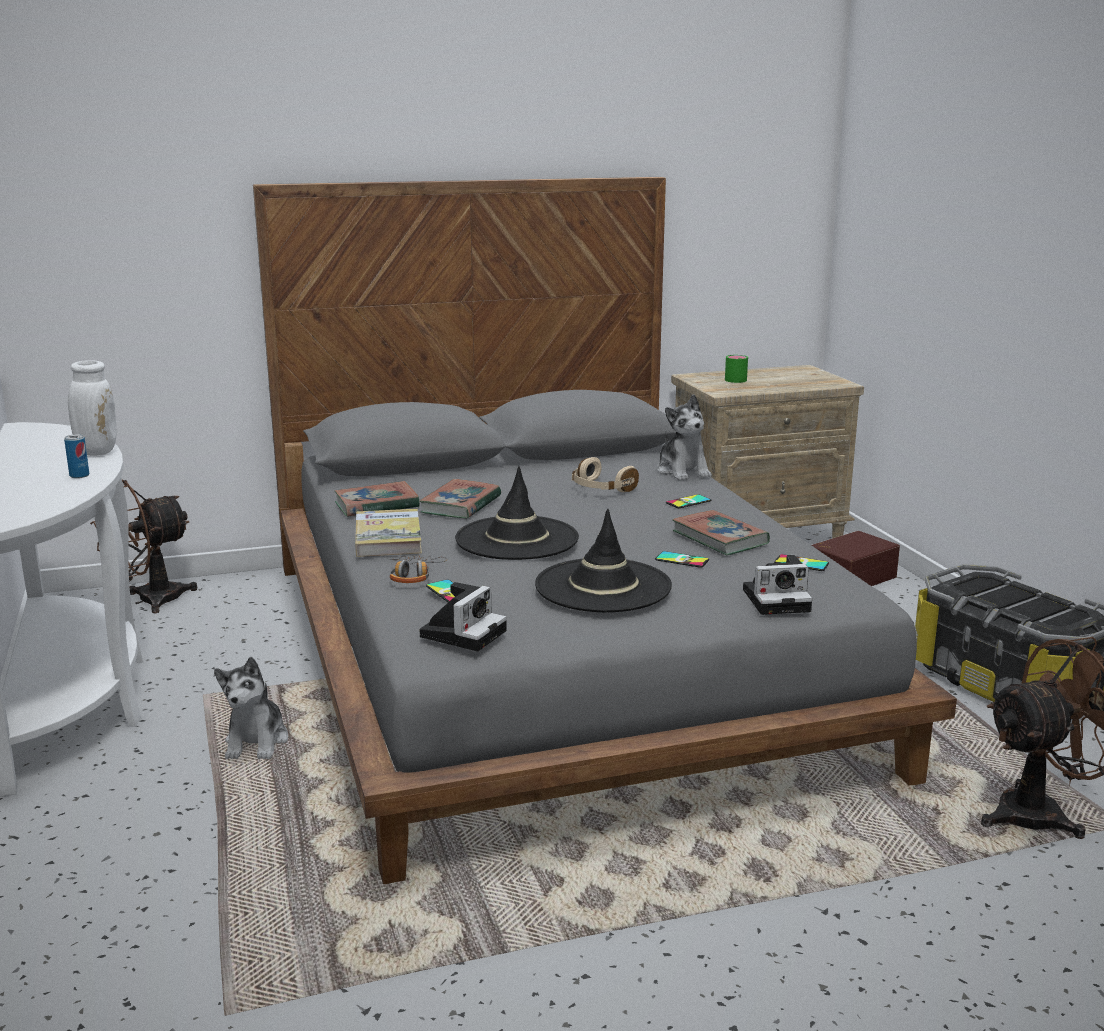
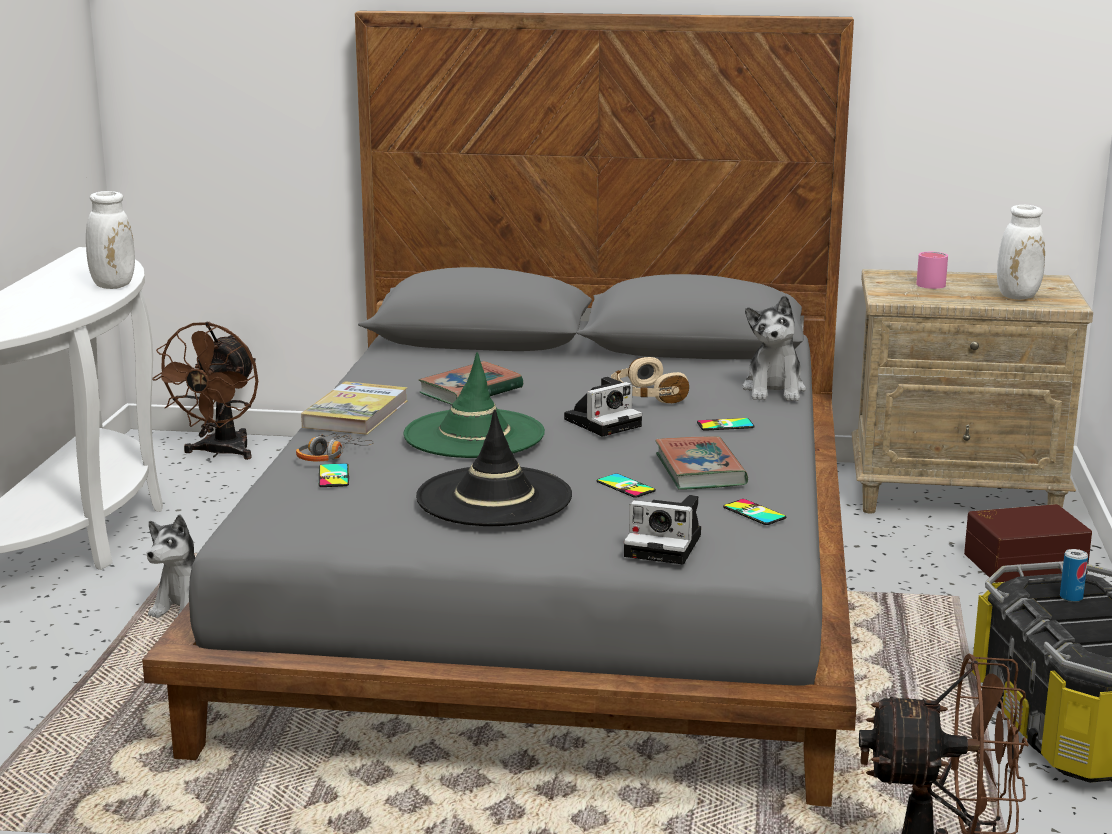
camera: 25 degrees right, 0 degrees up
(79, 475) = (69, 306): can -> can (1071, 597)
(148, 601) = (220, 453): brown fan -> brown fan turned 60 degrees counterclockwise
(376, 505) = (390, 379): book -> none
(464, 632) = (298, 516): camera -> camera (604, 422)
(516, 539) = (474, 435): black hat -> green hat
(734, 379) = (932, 283): green mug -> pink mug
(804, 381) = (1019, 296): none -> white vase

